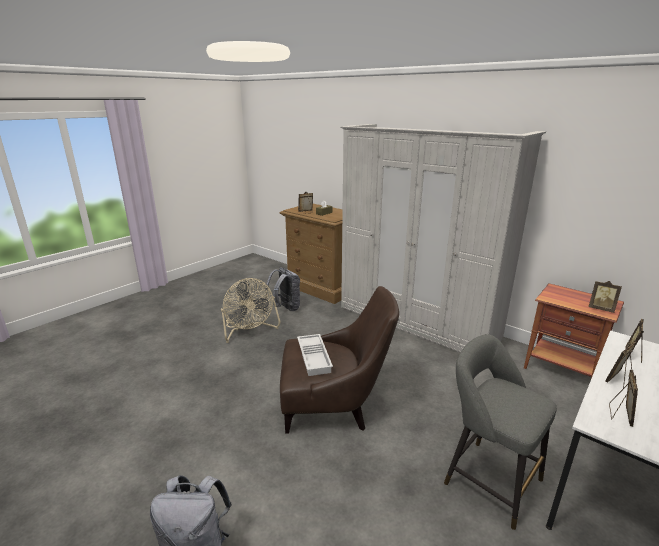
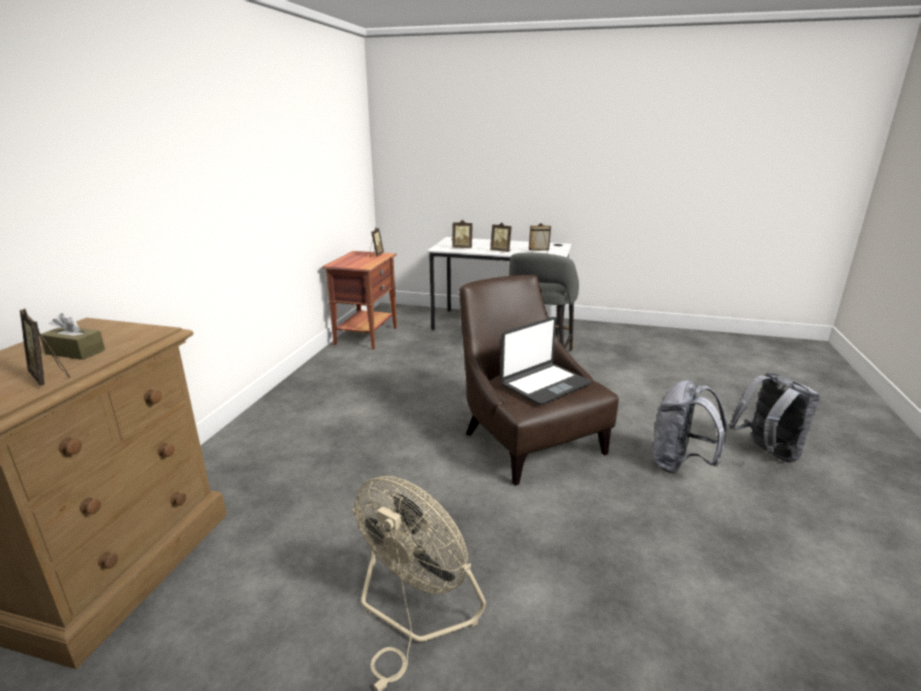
camera: 115 degrees left, 0 degrees up
(285, 308) = (263, 591): grey backpack -> grey backpack (680, 464)
(315, 357) = (544, 384): white tray -> laptop
(416, 322) = (288, 413): white wardrobe -> none

